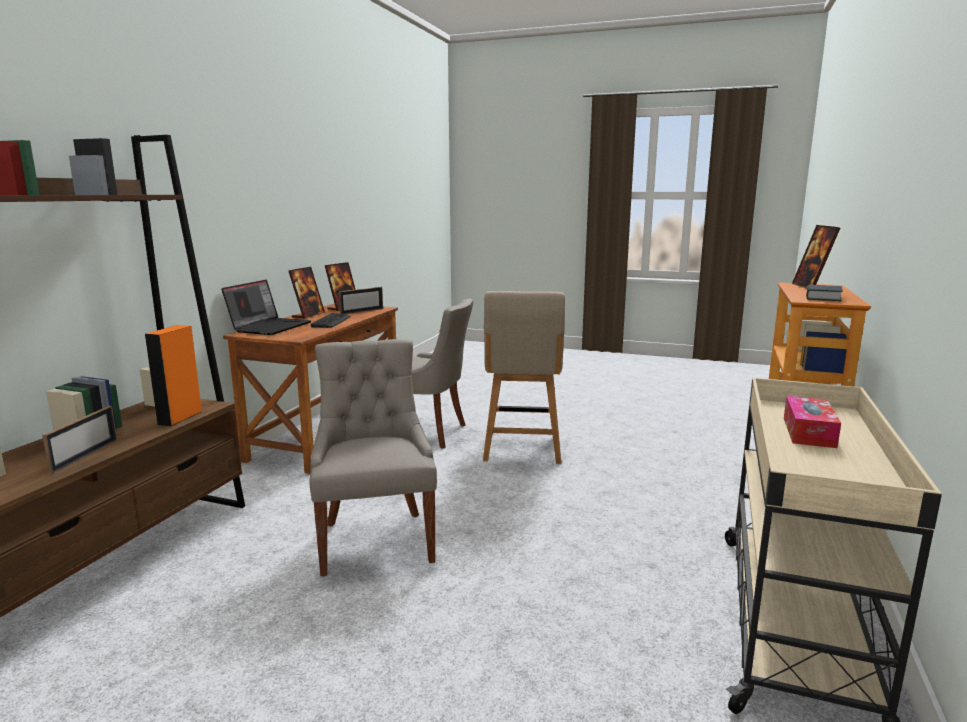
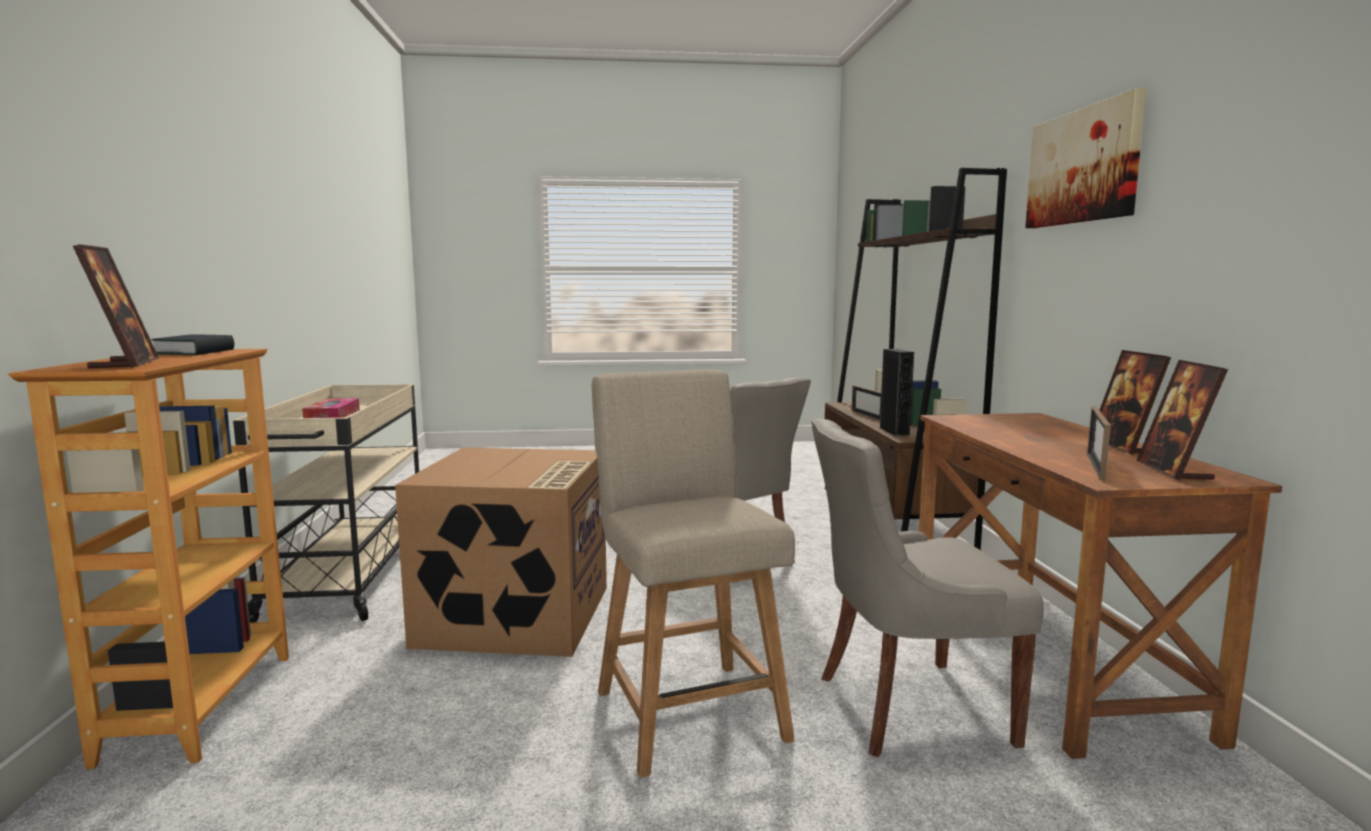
camera: 155 degrees right, 5 degrees down
(180, 418) = (894, 431): orange speaker -> black speaker
(209, 157) = (1083, 166): none -> picture
(270, 327) = (1054, 425): laptop -> none
(331, 321) = (1027, 440): keyboard -> none
(600, 520) = (517, 617): none -> cardboard box

